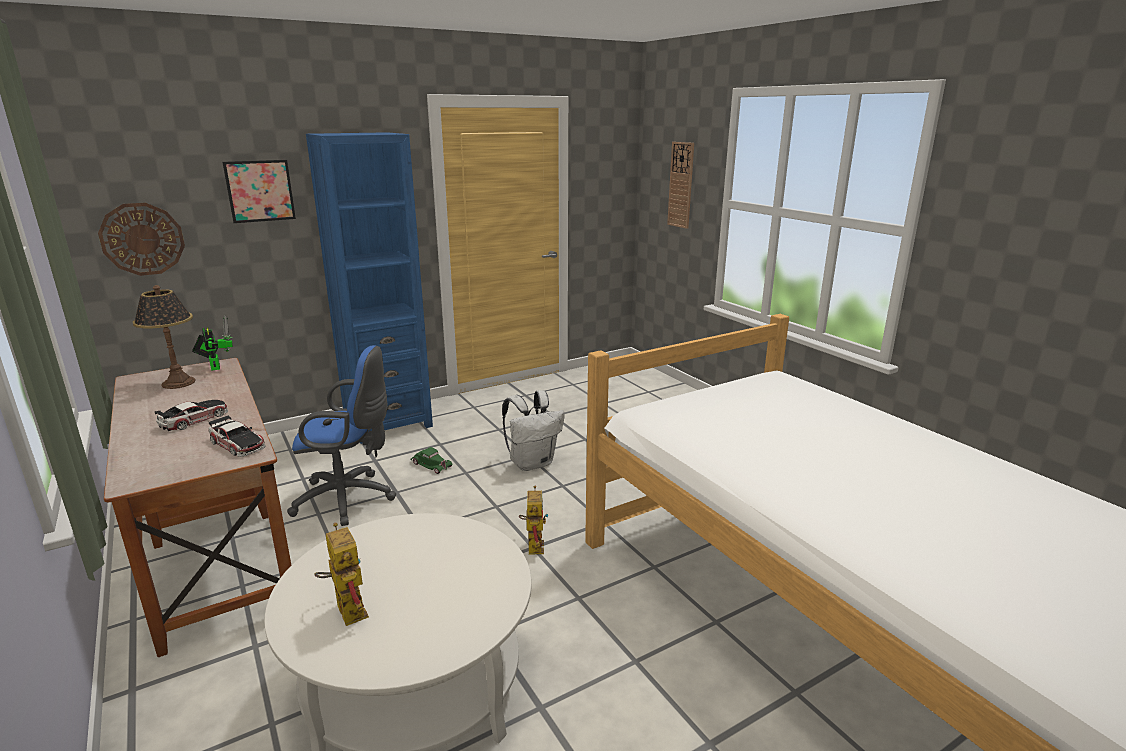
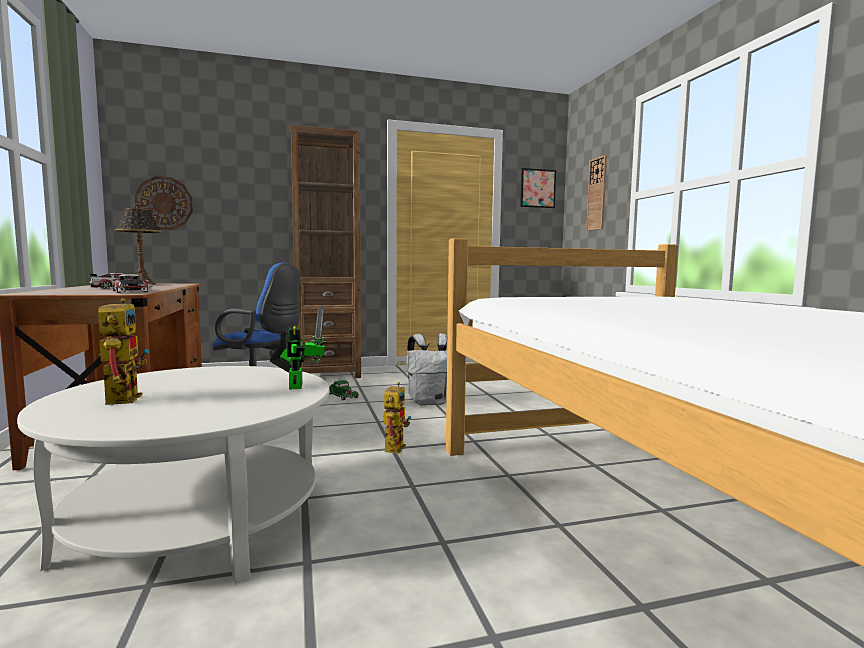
camera: 15 degrees right, 15 degrees down
(215, 366) = (179, 283): toy robot -> toy robot (296, 385)
(260, 191) = (253, 178): picture -> picture (537, 188)
(388, 423) = (327, 373): blue bookcase -> brown bookcase

